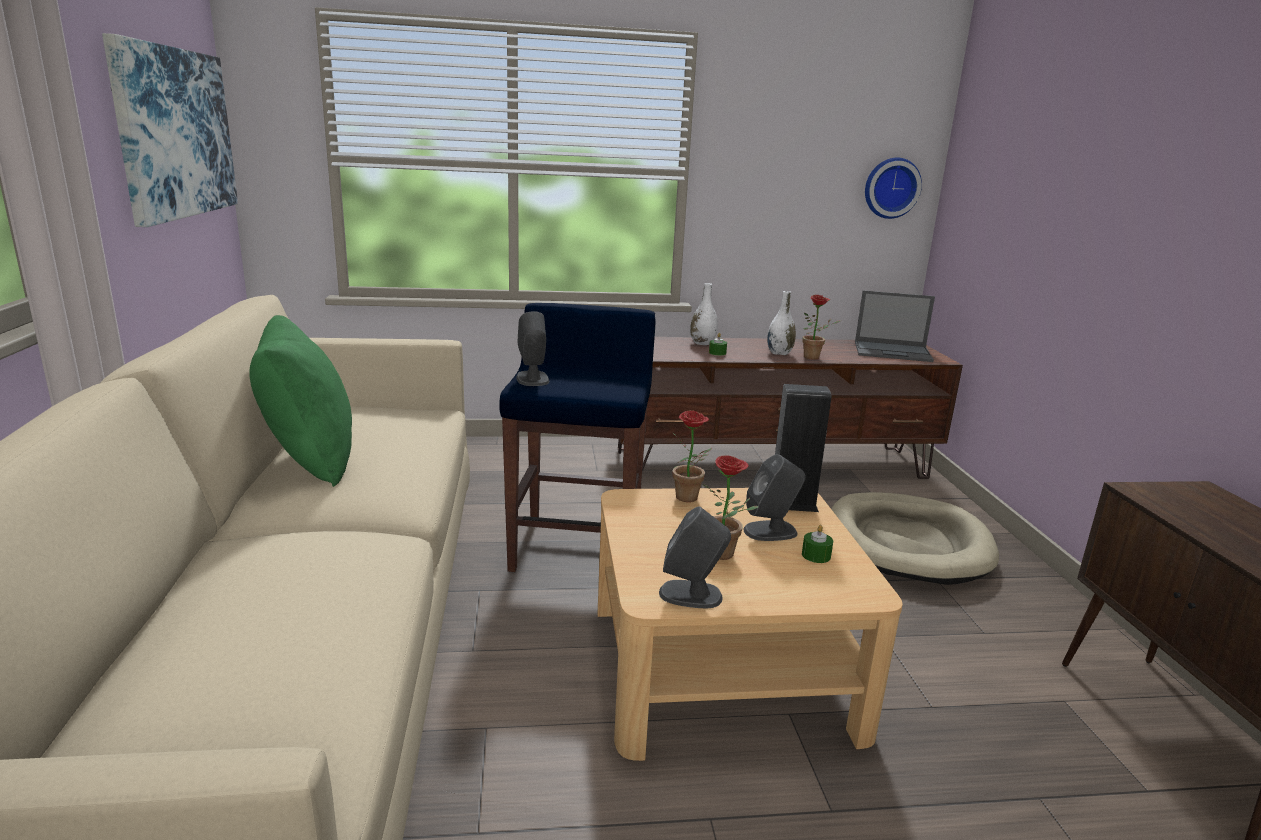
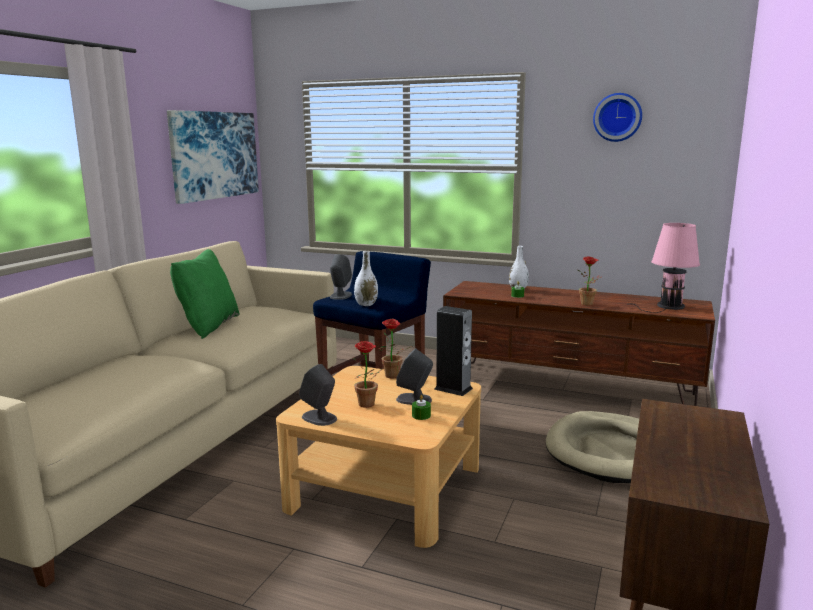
camera: 30 degrees right, 5 degrees down
(779, 353) = (566, 299): white vase -> white vase (366, 304)
(890, 188) = (687, 175): wall clock -> wall clock (617, 117)
(893, 352) = (667, 306): laptop -> pink table lamp

